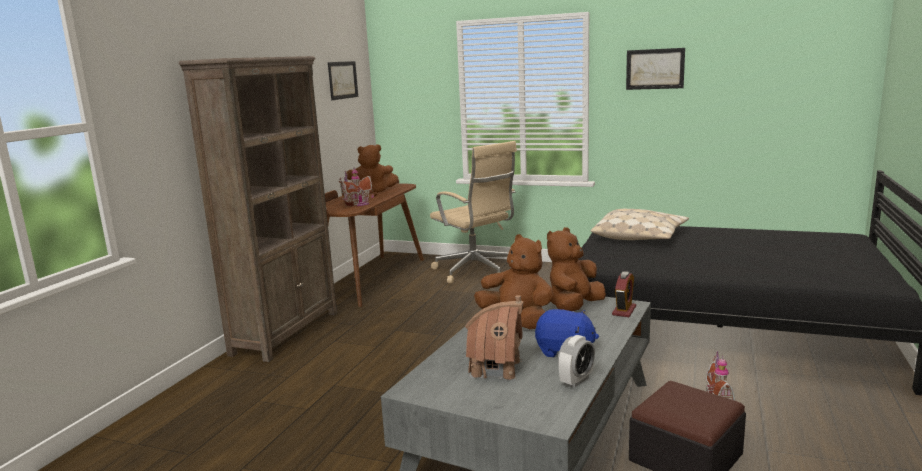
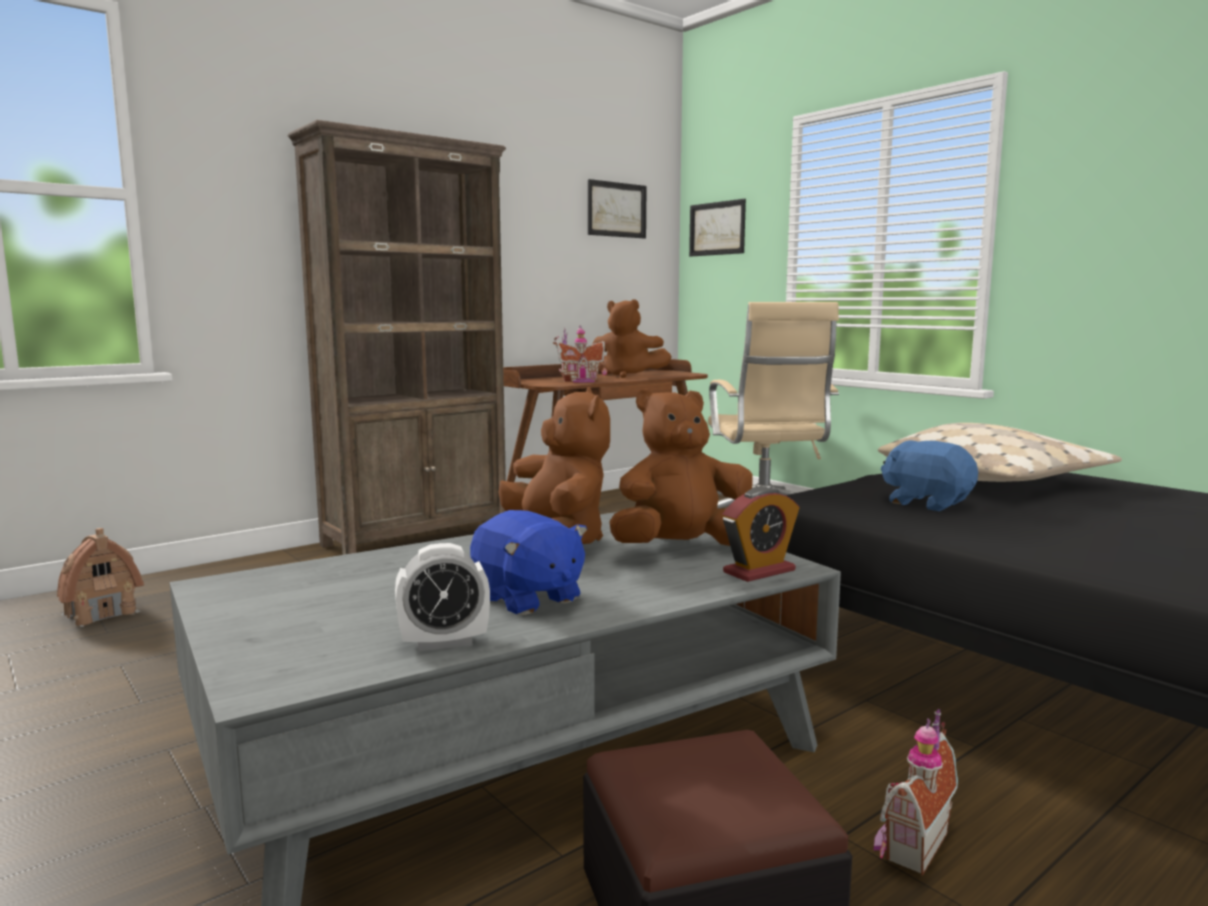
camera: 30 degrees right, 5 degrees down
(496, 368) = (377, 592): toy house -> toy house (101, 613)
(637, 257) = (927, 503): none -> blue plush toy
(655, 69) = (1128, 168): picture -> picture (717, 228)

